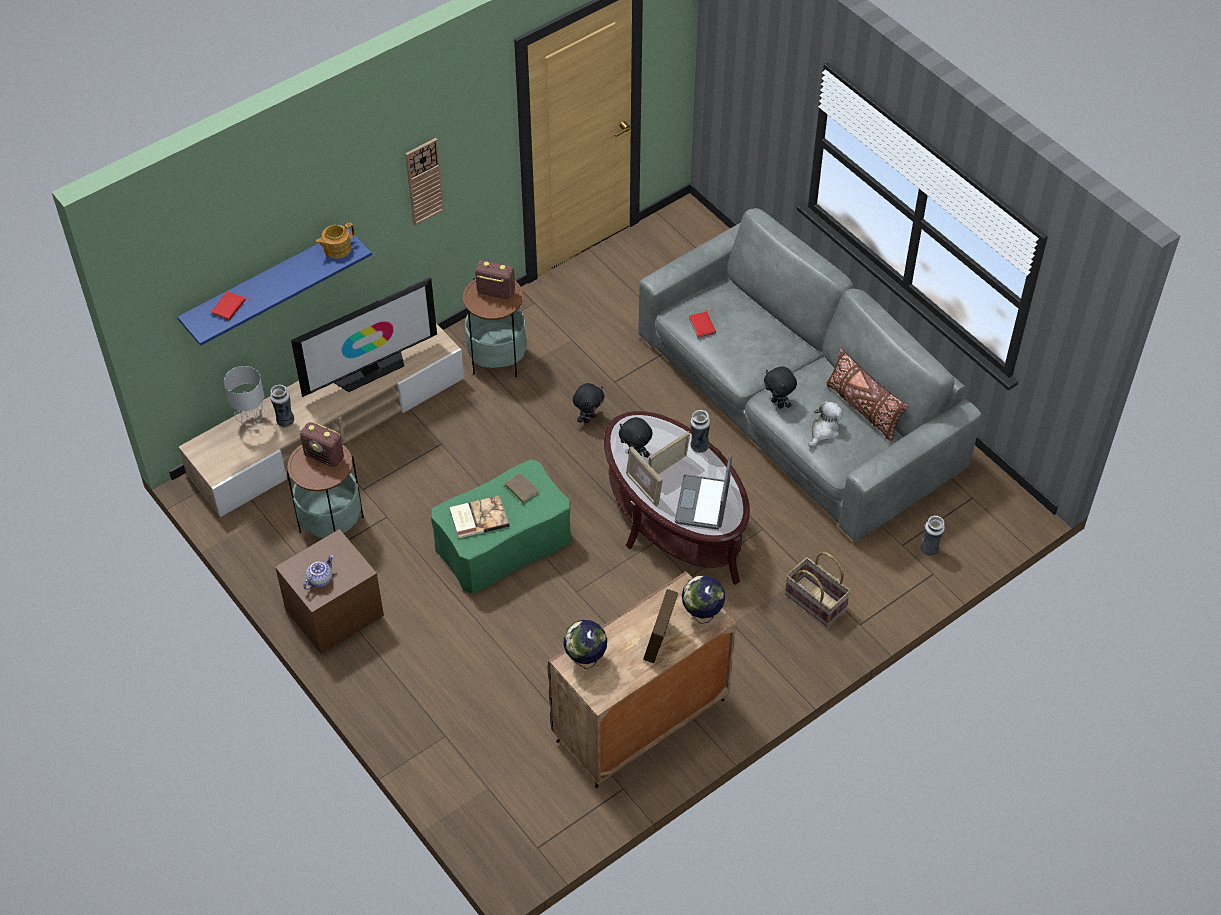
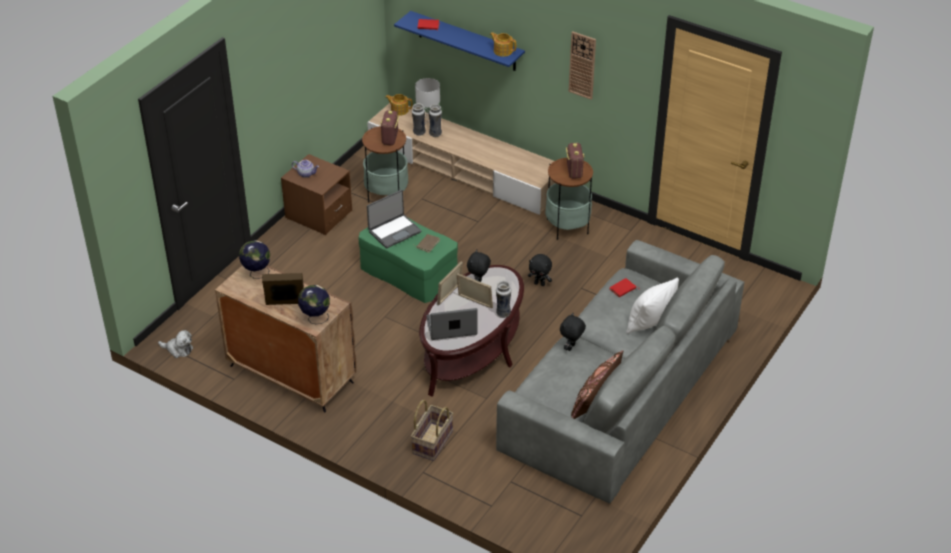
camera: 70 degrees right, 10 degrees down
(207, 446) = (399, 110): none -> teapot
(370, 370) = (497, 155): television -> none
(478, 517) = (394, 231): book -> laptop
(764, 323) = (649, 323): none -> white pillow
(824, 431) = (556, 377): plush toy -> plush toy (178, 349)
(929, 550) = (514, 499): vase -> vase (419, 132)

